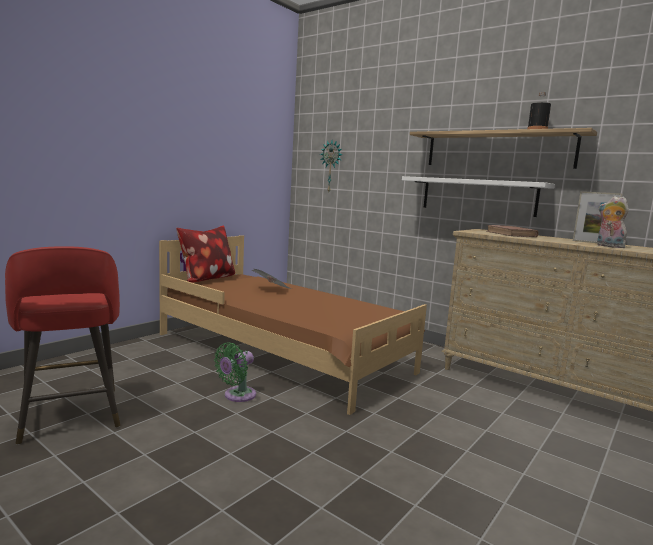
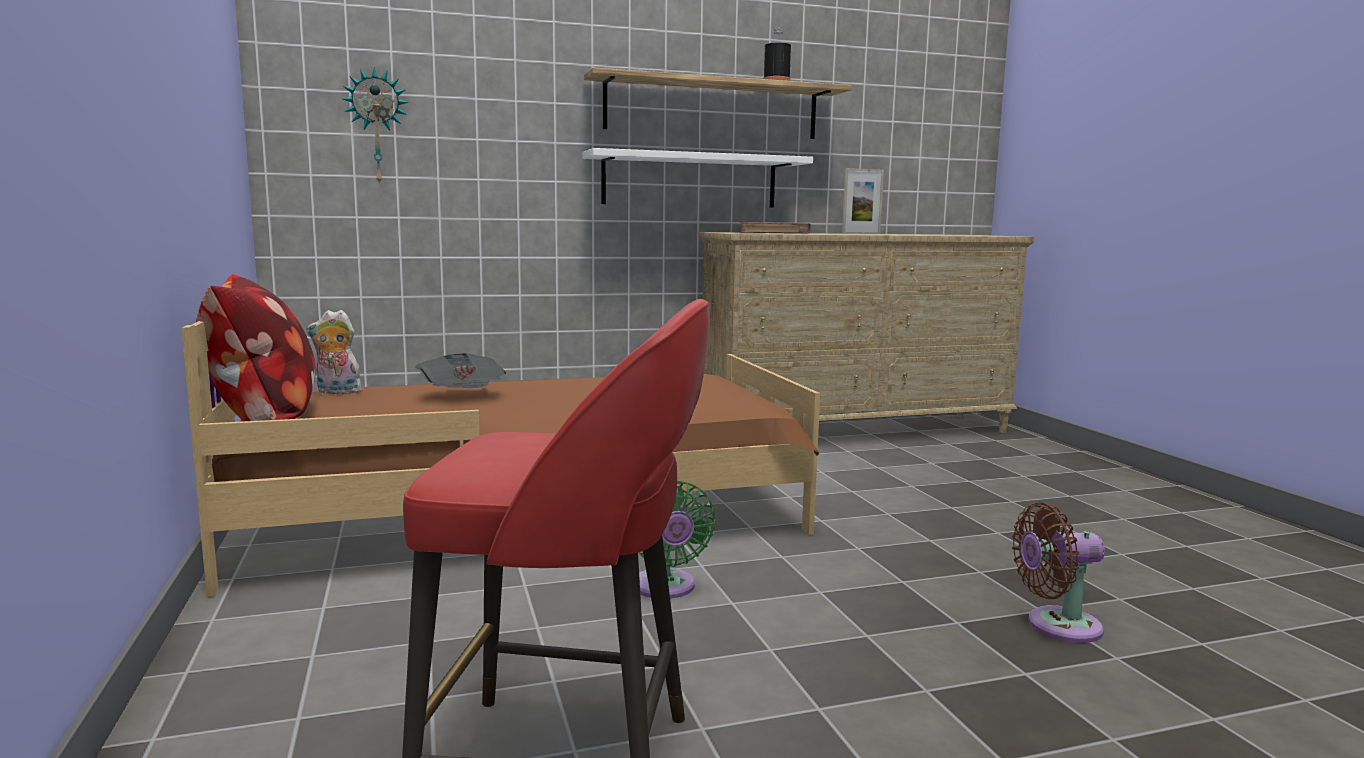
camera: 55 degrees left, 0 degrees up
(301, 516) = (1056, 626): none -> brown fan
(608, 246) = (897, 234): plush toy -> plush toy (336, 392)

